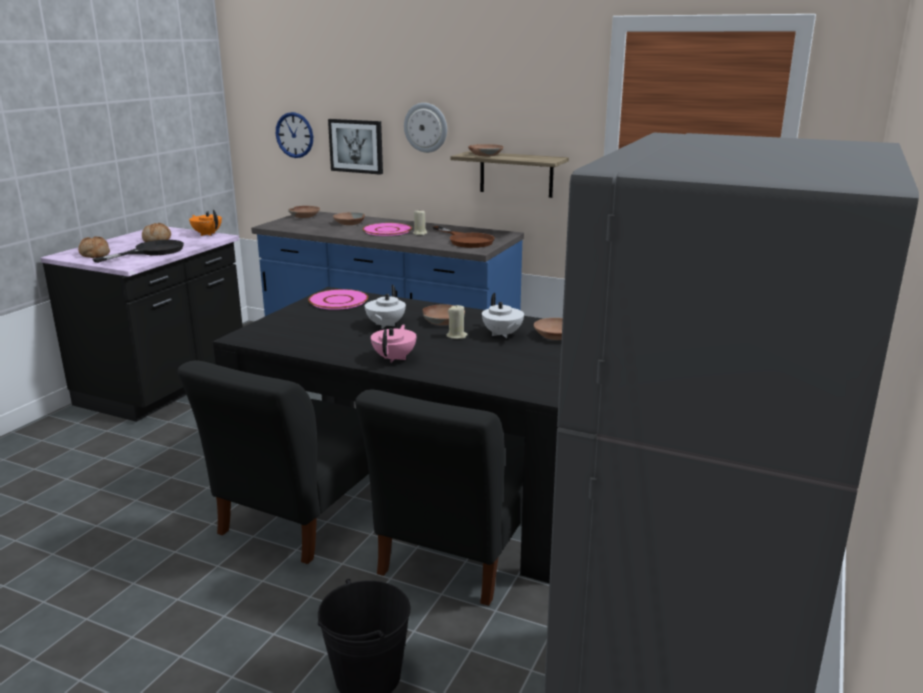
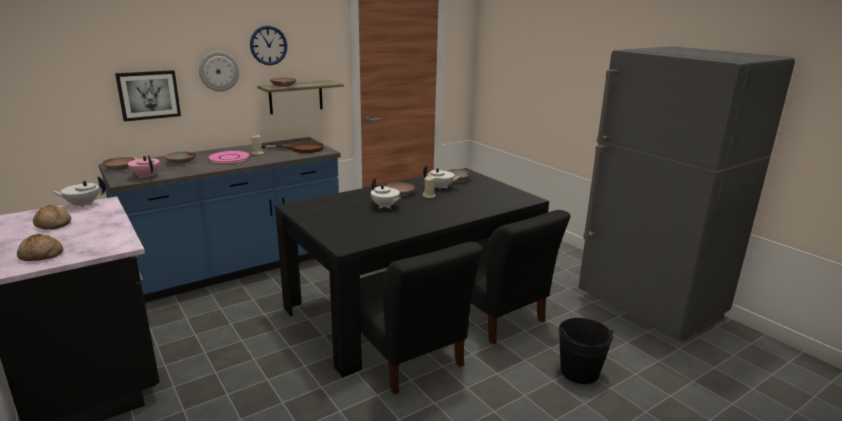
camera: 60 degrees left, 0 degrees up
(151, 252) = (94, 231): black frying pan -> none
(207, 234) = (83, 205): orange teapot -> white teapot
(294, 135) = (69, 94): wall clock -> wall clock (268, 45)
(339, 300) = (314, 208): pink plate -> none
(395, 358) = (445, 215): pink teapot -> pink teapot (146, 176)

